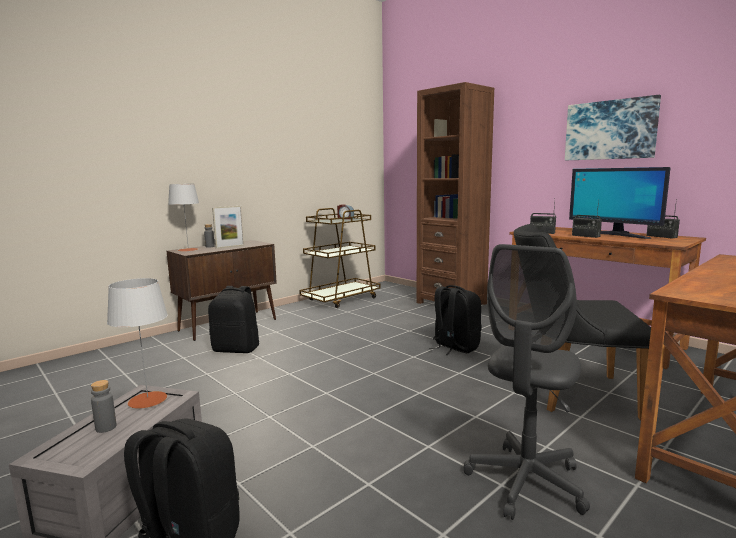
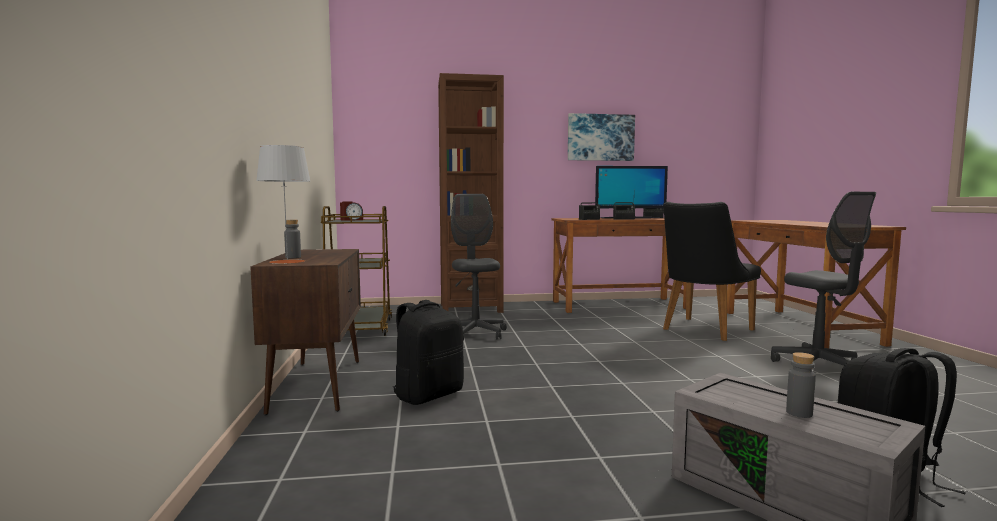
camera: 55 degrees left, 5 degrees down
(148, 400) = (731, 391): grey table lamp -> none
(230, 246) = (326, 254): picture frame -> none
(381, 323) = (475, 334): none -> grey office chair
(454, 347) = (580, 331): black backpack -> none

